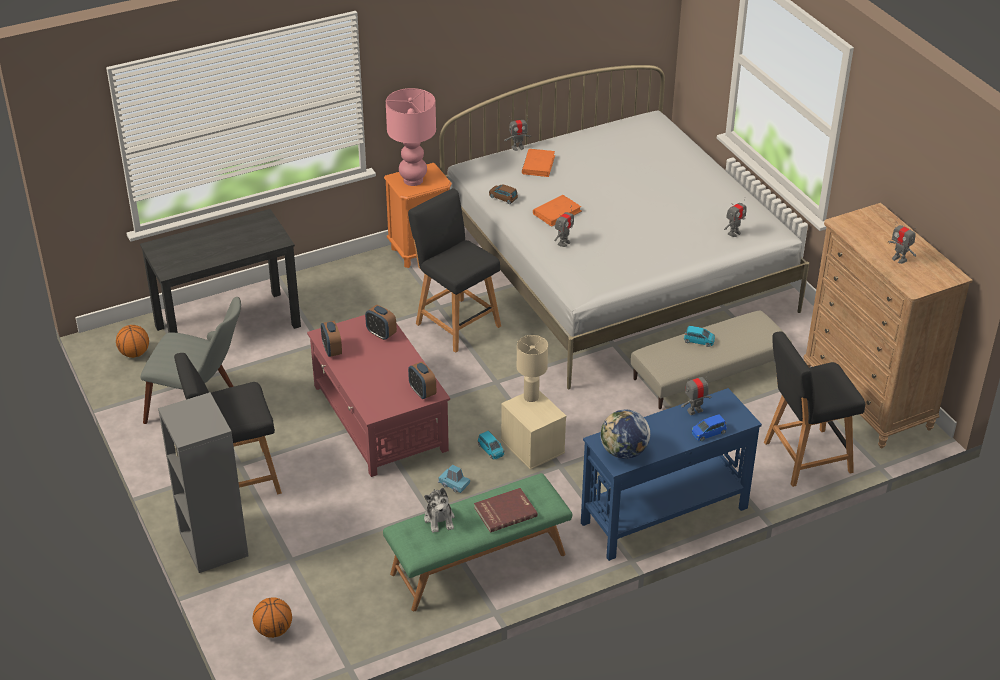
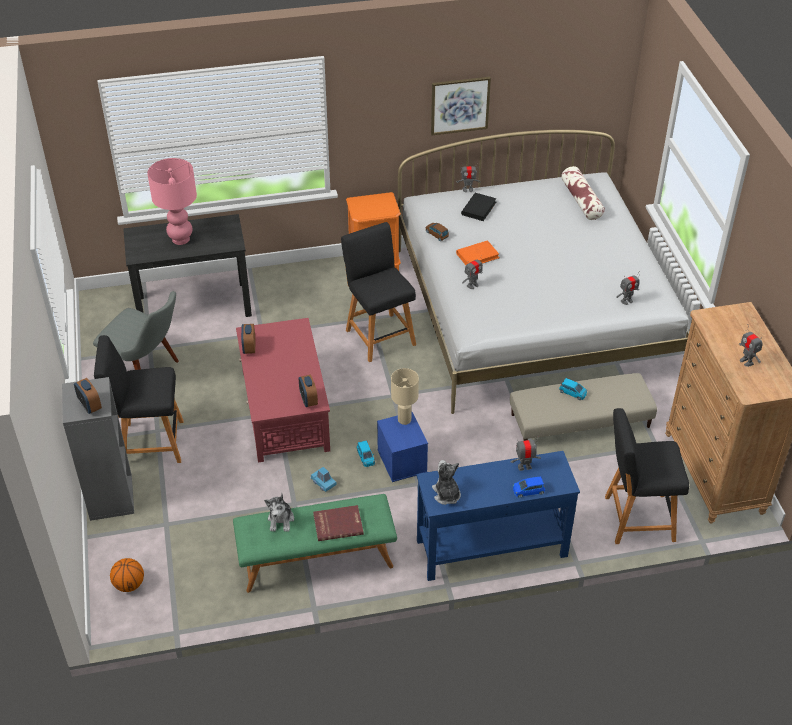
camera: 15 degrees right, 5 degrees up
(134, 353) = (112, 316): basketball -> none
(381, 334) = (295, 340): alarm clock -> alarm clock (90, 406)
(413, 180) = (368, 205): pink table lamp -> pink table lamp (180, 239)
(502, 51) = (460, 105): none -> picture
(531, 446) = (401, 461): beige storage box -> blue storage box
(538, 165) = (478, 208): orange book -> black book
(624, 452) = (446, 494): globe -> plush toy
(645, 141) = (581, 200): none -> pillow

